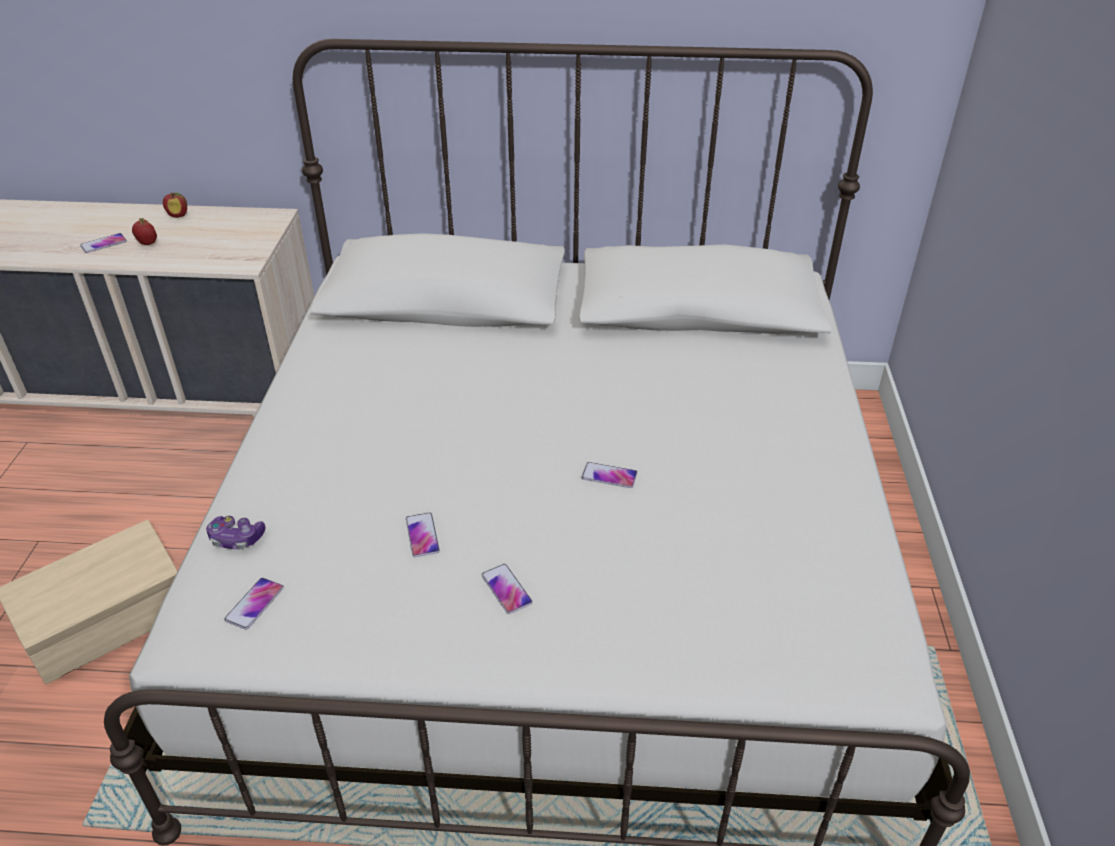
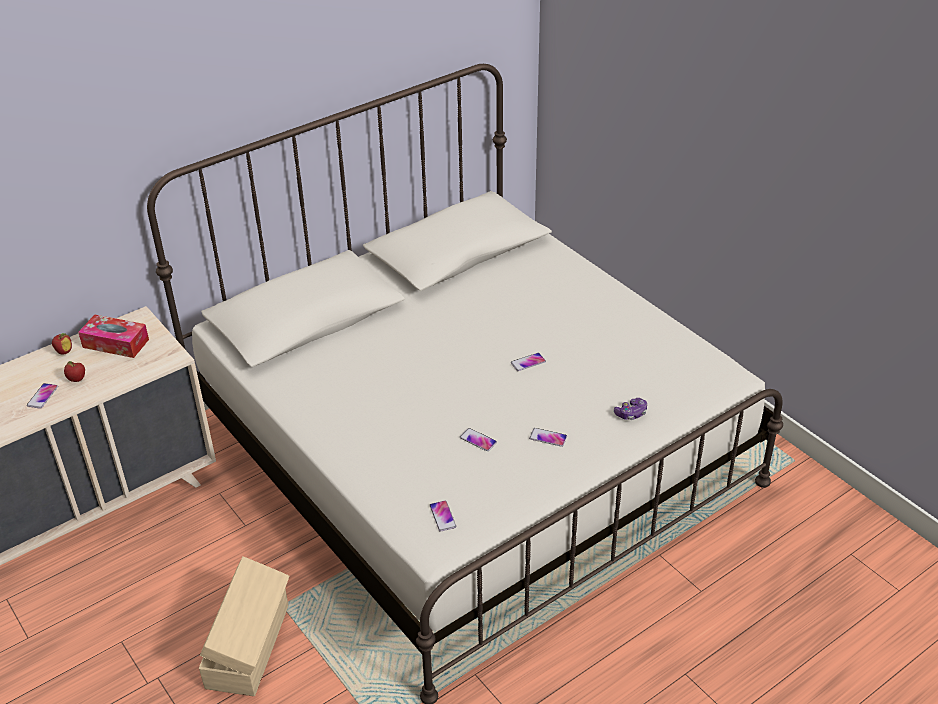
camera: 40 degrees left, 0 degrees up
(223, 228) = (116, 343): none -> tissue box
(236, 539) = (388, 498): game controller -> game controller (631, 413)

